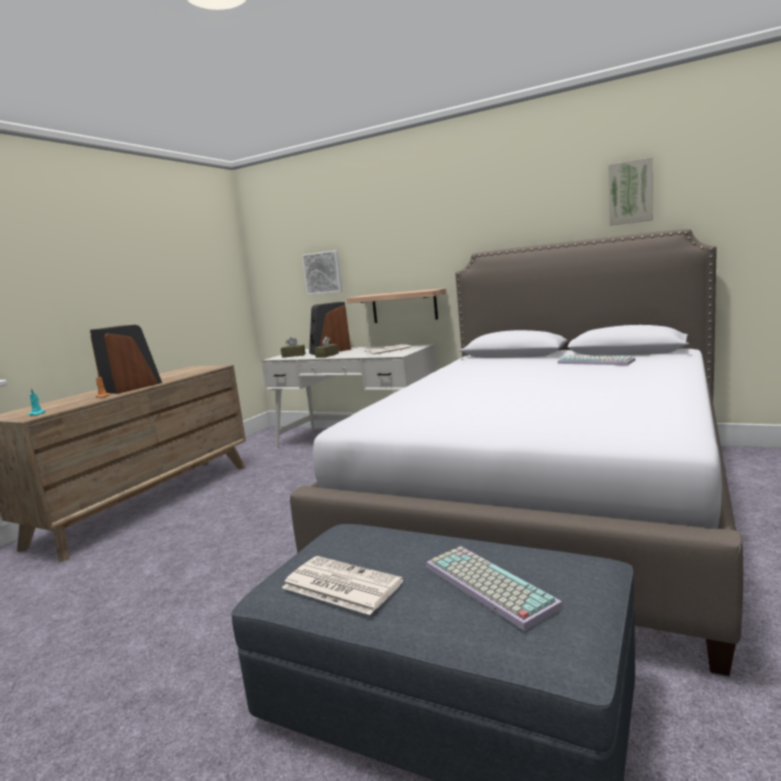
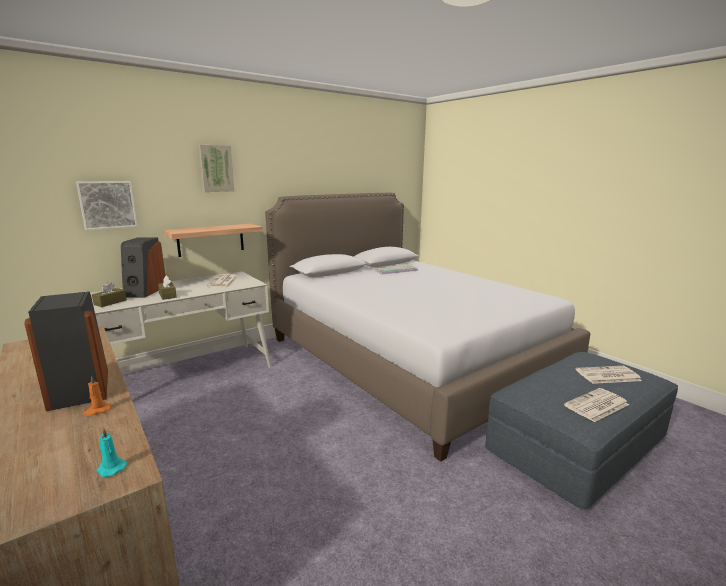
camera: 65 degrees left, 5 degrees up
(485, 586) = (607, 375): keyboard -> newspaper
(630, 192) = (365, 167): picture -> picture (216, 168)

